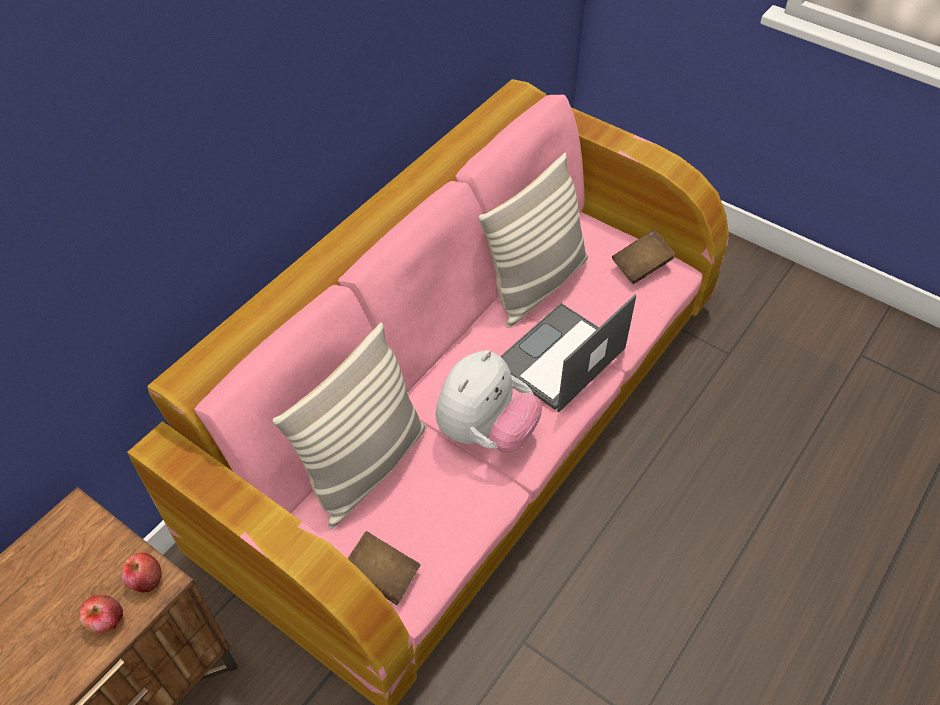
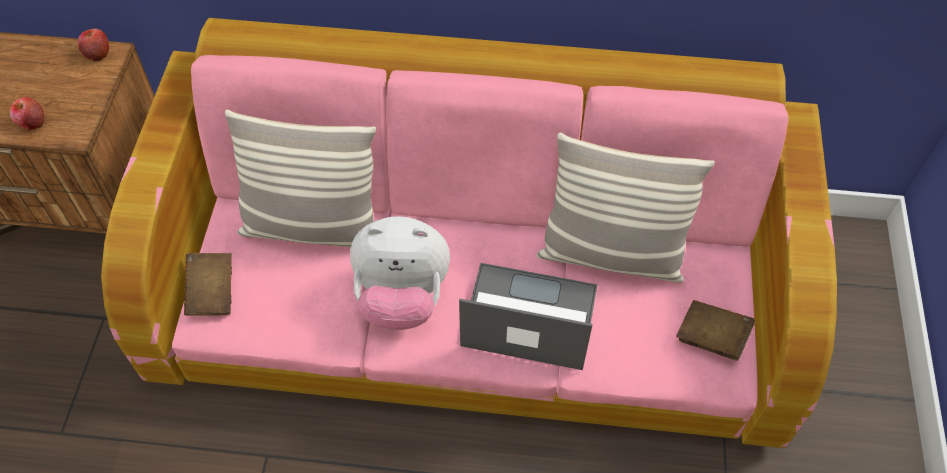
camera: 60 degrees right, 5 degrees up
(146, 580) = (73, 125): apple -> apple (97, 53)

